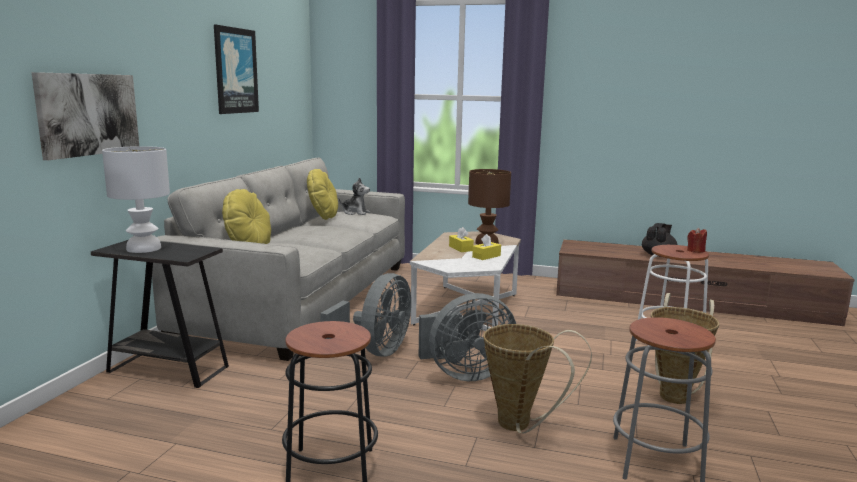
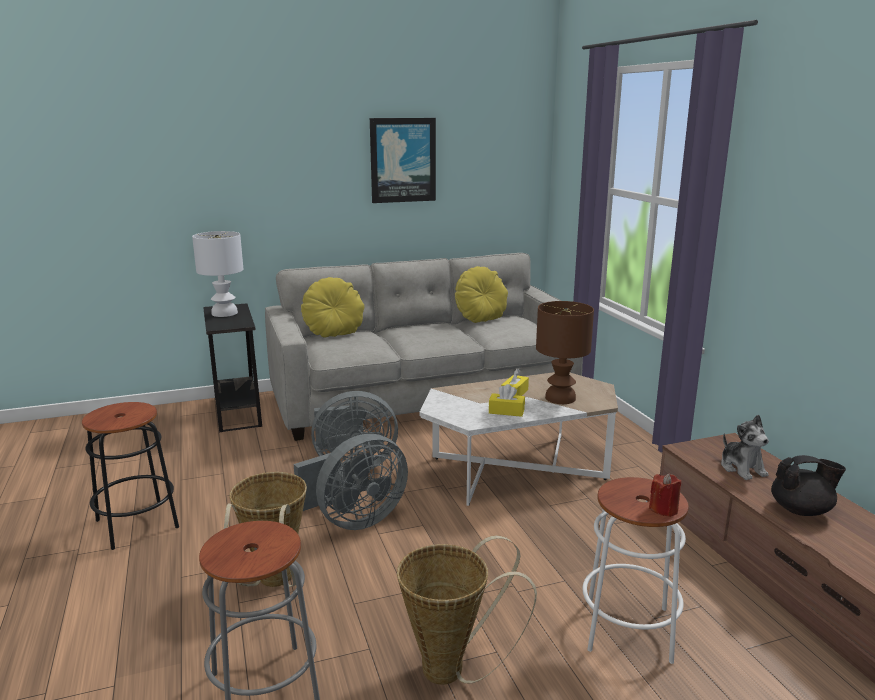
camera: 55 degrees right, 5 degrees up
(88, 114) = (209, 204): picture -> none
(355, 213) = (522, 322): plush toy -> plush toy (742, 468)
(465, 374) = (355, 520): grey fan -> grey fan turned 75 degrees counterclockwise

